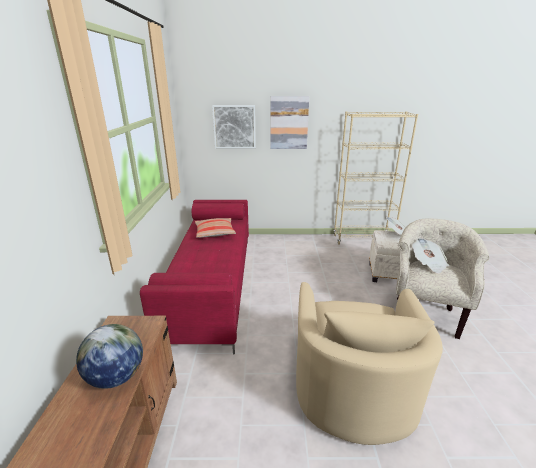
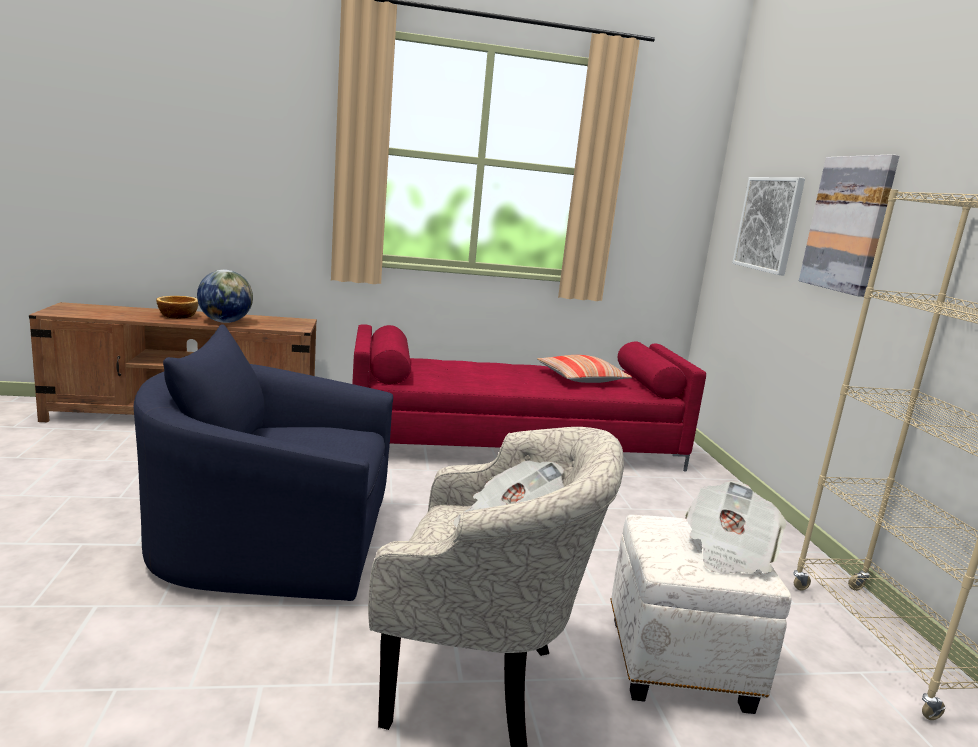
camera: 80 degrees right, 10 degrees down
(72, 429) = (177, 316): none -> bowl
(352, 383) = (271, 543): beige armchair -> blue armchair

